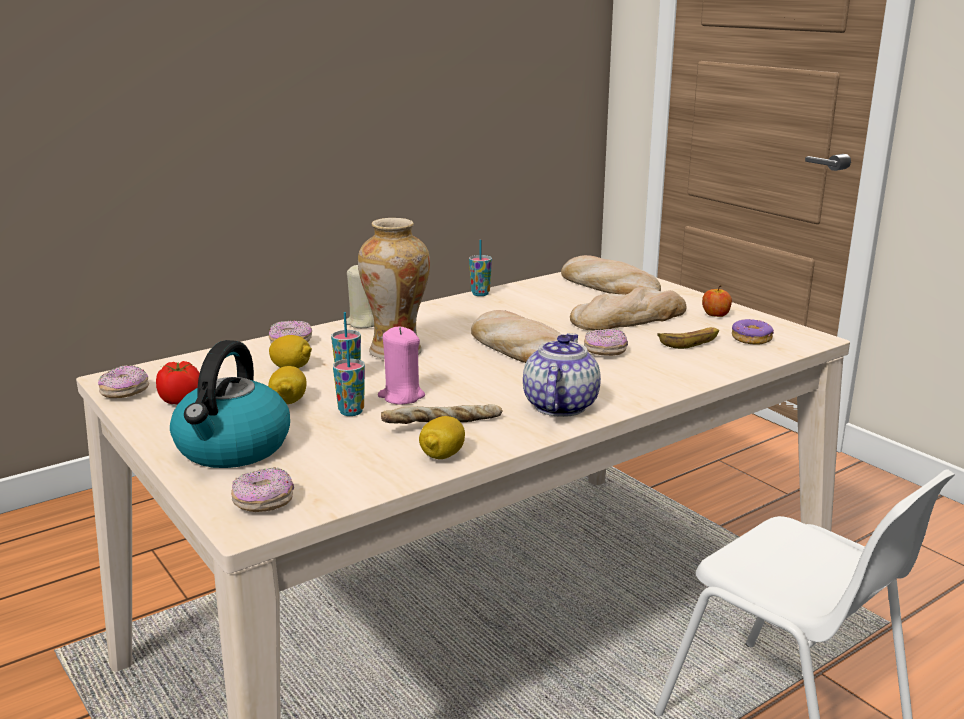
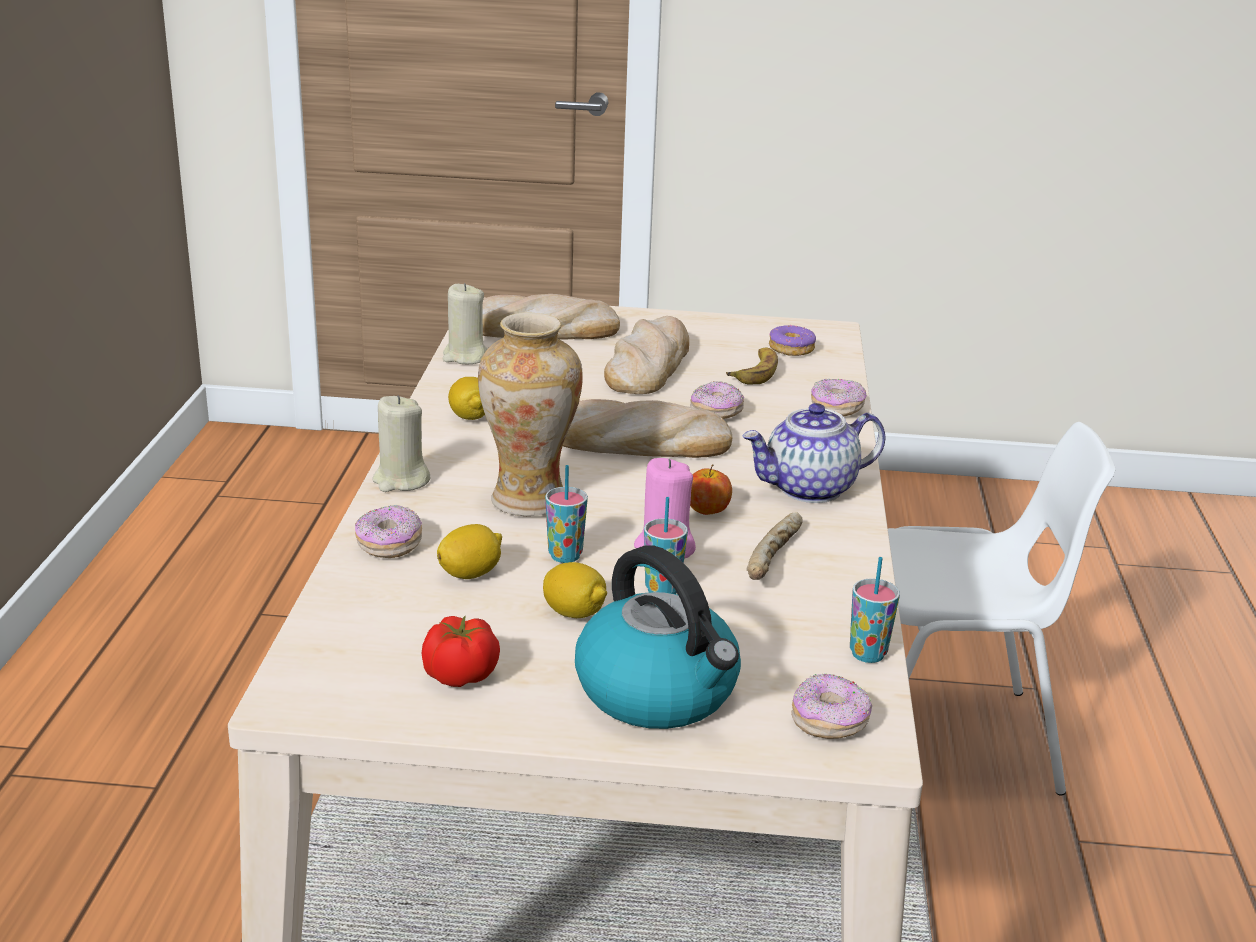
camera: 50 degrees left, 5 degrees up
(125, 393) = (361, 706): donut -> donut (836, 409)
(442, 456) = (843, 589): lemon -> lemon (470, 417)
(480, 294) = (436, 389): cup -> cup (867, 654)
(532, 285) = (465, 357): none -> beige candle
(559, 405) = (809, 489): teapot -> teapot turned 75 degrees counterclockwise
(715, 315) = (709, 332): apple -> apple (707, 510)

